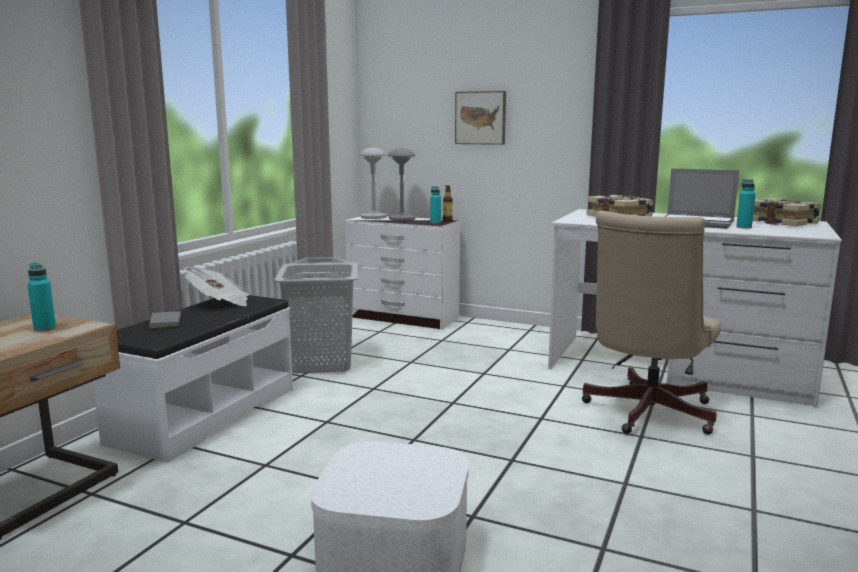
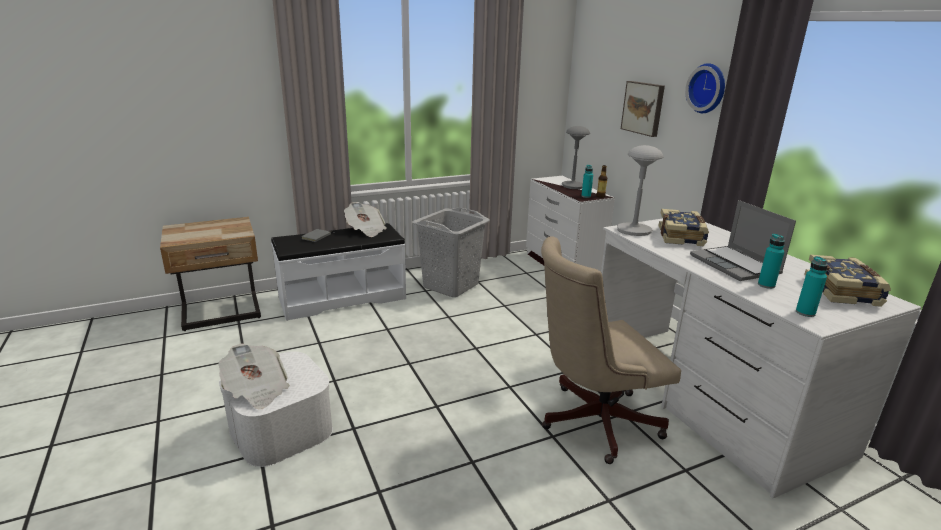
camera: 40 degrees right, 10 degrees up
(45, 328) = (227, 230): turquoise bottle -> turquoise bottle (805, 313)
(373, 217) = (557, 179): grey table lamp -> grey table lamp (634, 230)
(394, 492) = (256, 390): none -> newspaper
(562, 87) = (708, 88): none -> wall clock

